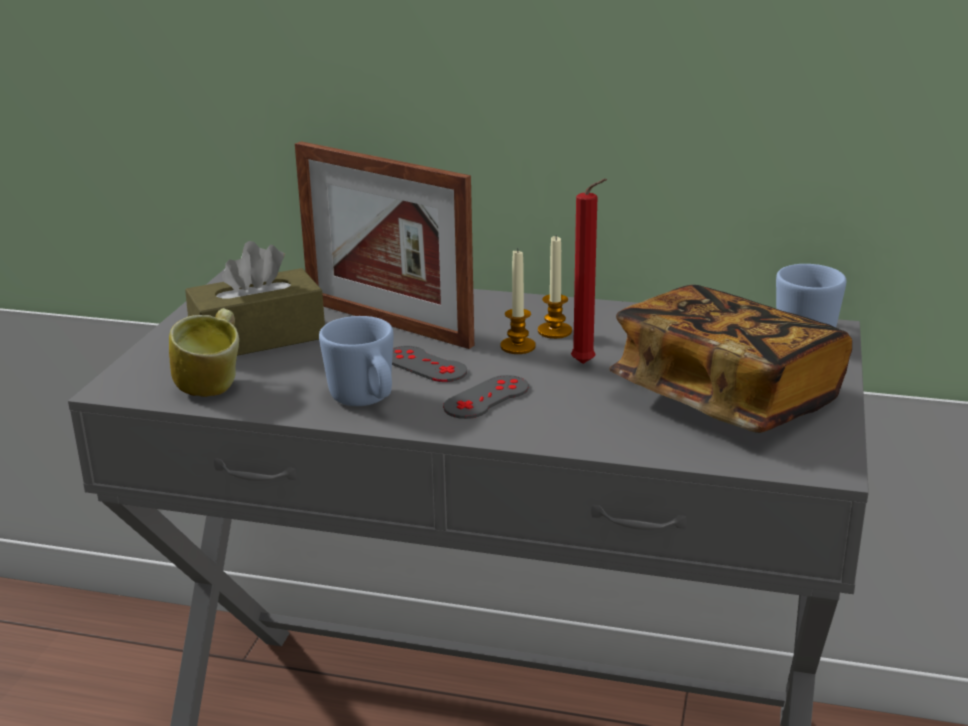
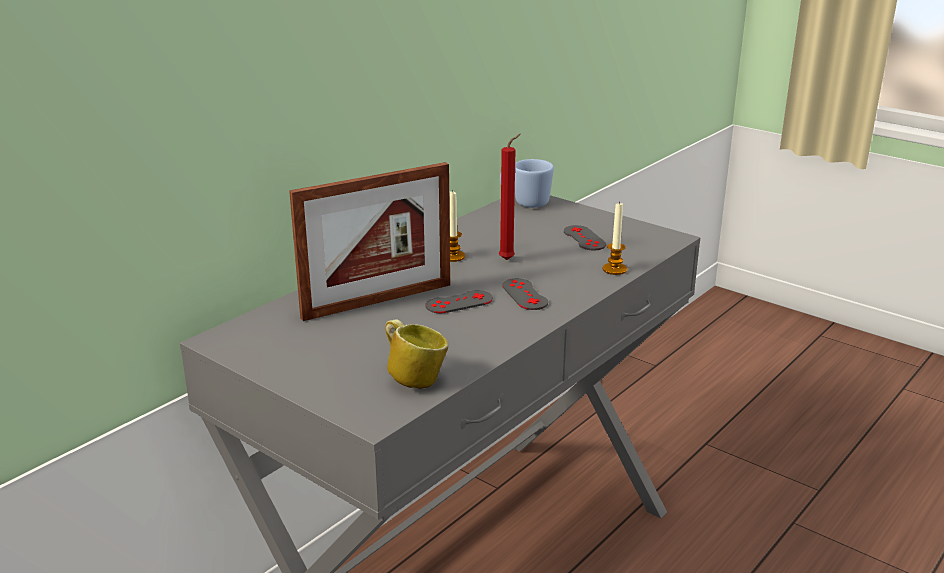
camera: 65 degrees left, 0 degrees up
(258, 337) = (347, 349): brown tissue box -> none
(366, 401) = (494, 330): blue mug -> none
(518, 346) = (463, 271): candle -> candle (614, 269)
(726, 398) = (584, 238): book -> grey game controller

